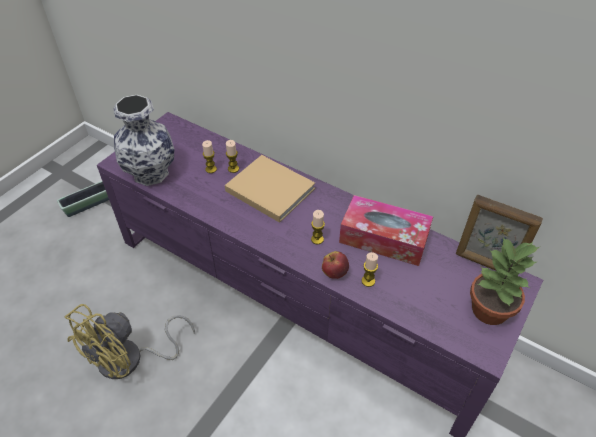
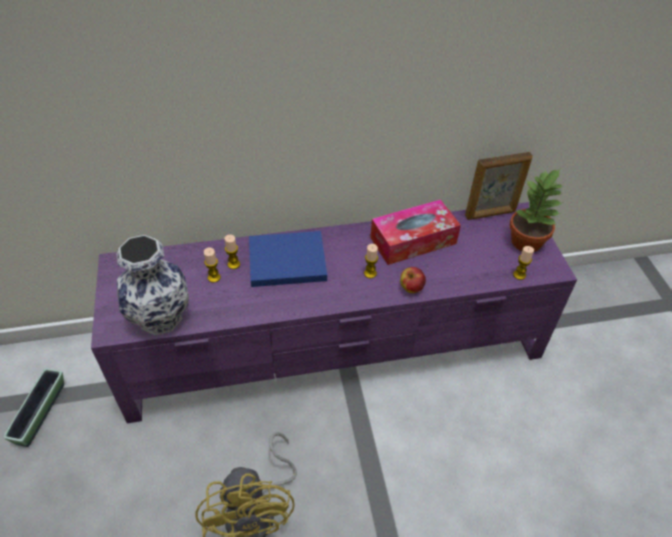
camera: 45 degrees left, 0 degrees up
(268, 189) = (284, 261): beige book -> blue book
(368, 281) = (439, 277): candle -> candle (519, 275)

